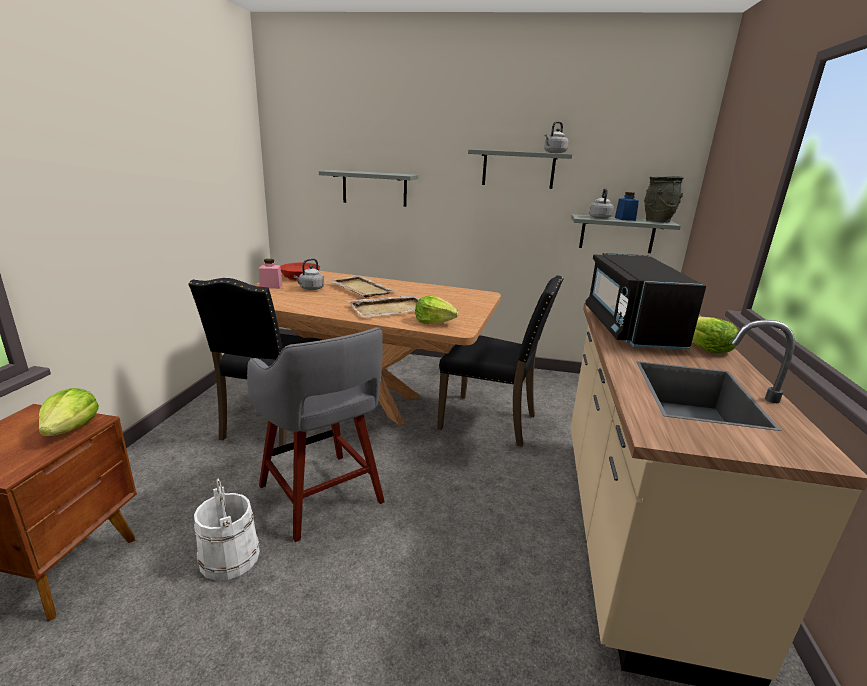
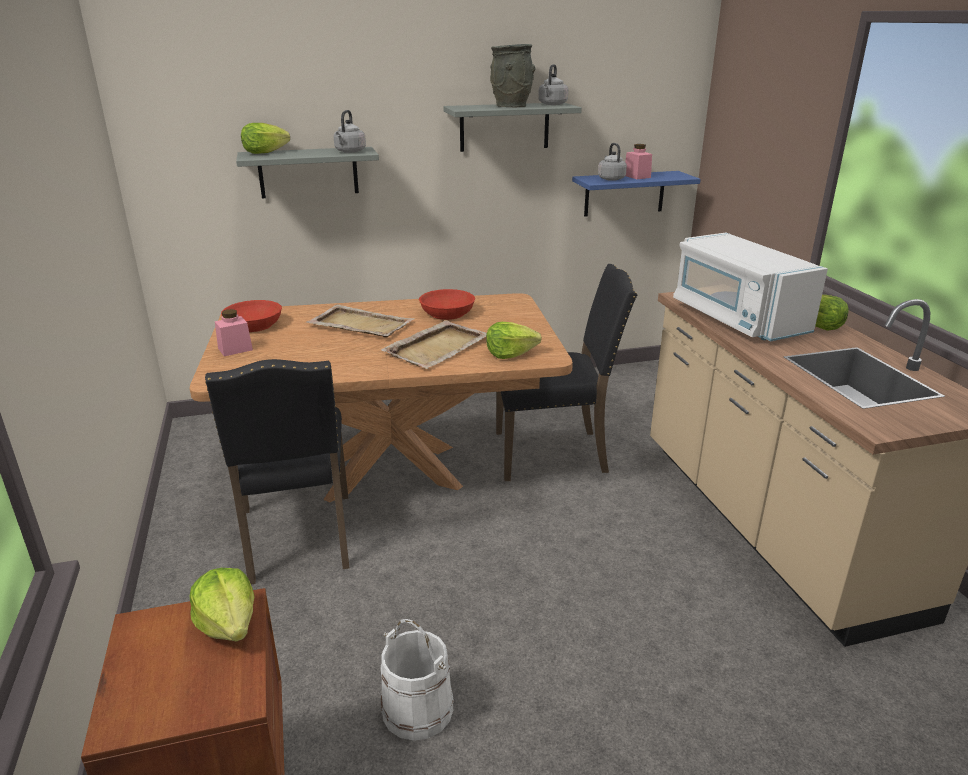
camera: 25 degrees left, 5 degrees up
(310, 289) = (296, 340): grey kettle -> grey kettle (349, 151)
(322, 496) = (452, 603): grey stool -> none
(344, 170) = (264, 153): none -> lettuce
(426, 293) = (447, 313): none -> red bowl
(617, 234) = (624, 193): grey shelf -> blue shelf
(625, 219) = (637, 176): blue jar -> pink jar
(630, 328) = (736, 318): black microwave -> white microwave
(658, 221) = (670, 174): grey vase -> grey vase (511, 106)

